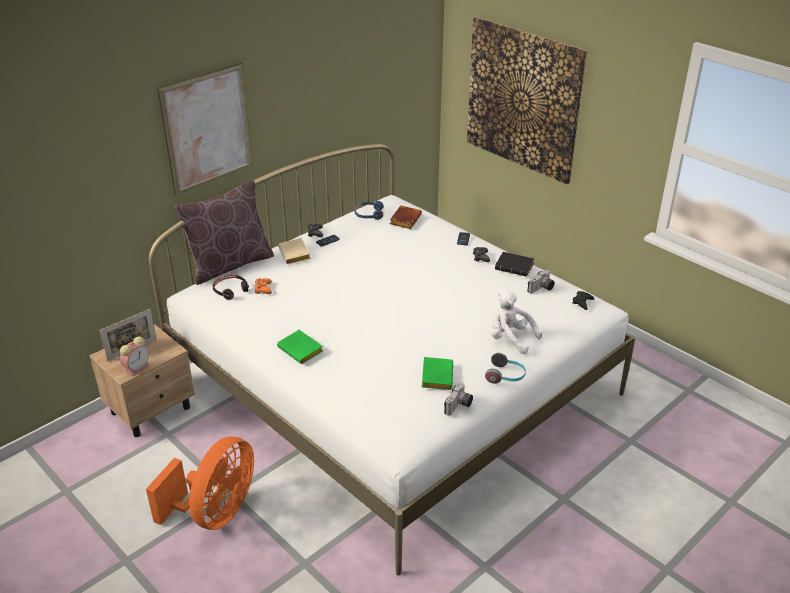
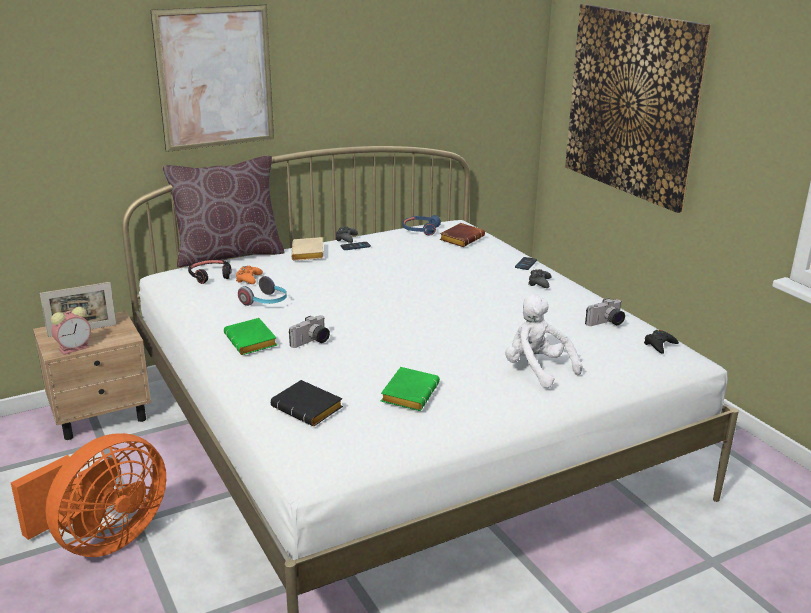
camera: 15 degrees right, 10 degrees down
(459, 406) = (422, 433): camera -> camera (312, 342)
(506, 376) = (508, 409): headphones -> headphones (266, 302)
(515, 267) = (581, 298): black book -> black book (309, 408)

